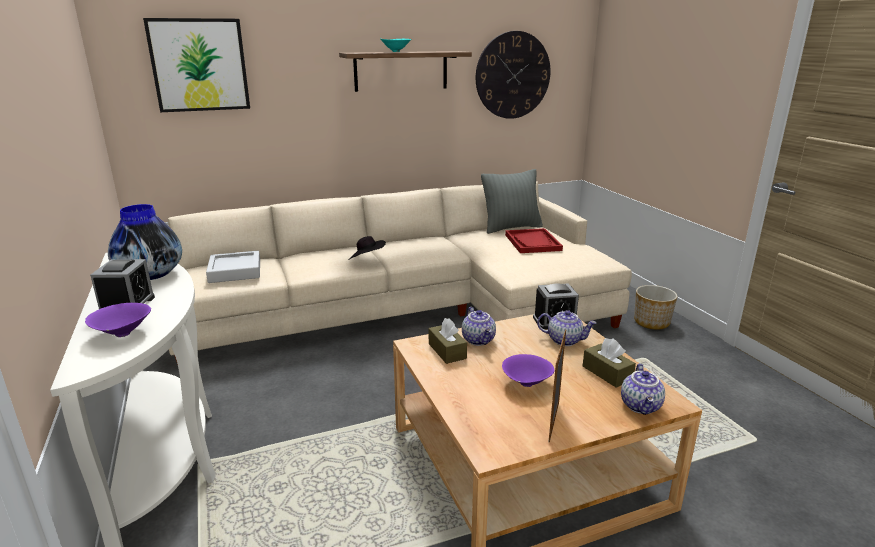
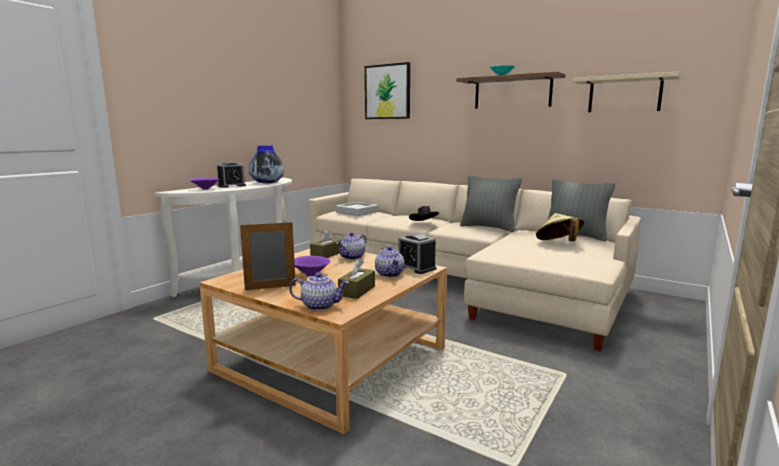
camera: 55 degrees right, 10 degrees down
(433, 242) = (488, 227): none -> grey pillow
(513, 75) = (624, 94): wall clock -> beige shelf
(533, 242) = (558, 243): red tray -> beige hat
(641, 406) = (320, 306): teapot -> teapot turned 150 degrees counterclockwise
(652, 322) = (650, 365): planter -> none

